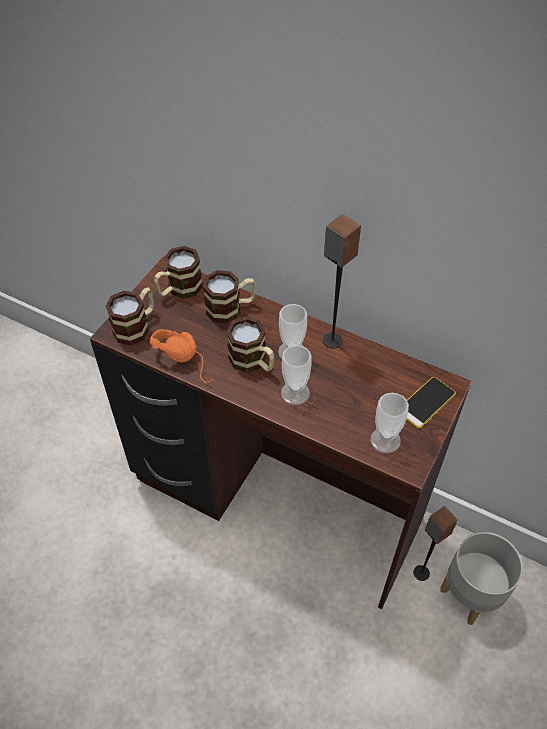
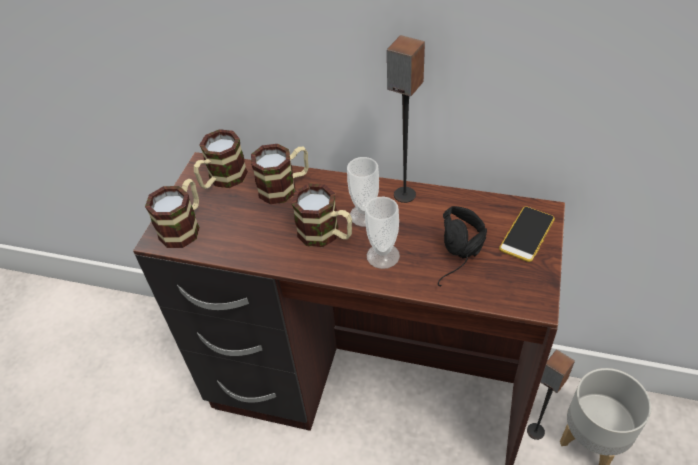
camera: 10 degrees left, 5 degrees down
(188, 359) = (253, 247): orange headphones -> none
(362, 411) = (462, 258): none -> black headphones
(385, 440) = (499, 282): cup -> none

